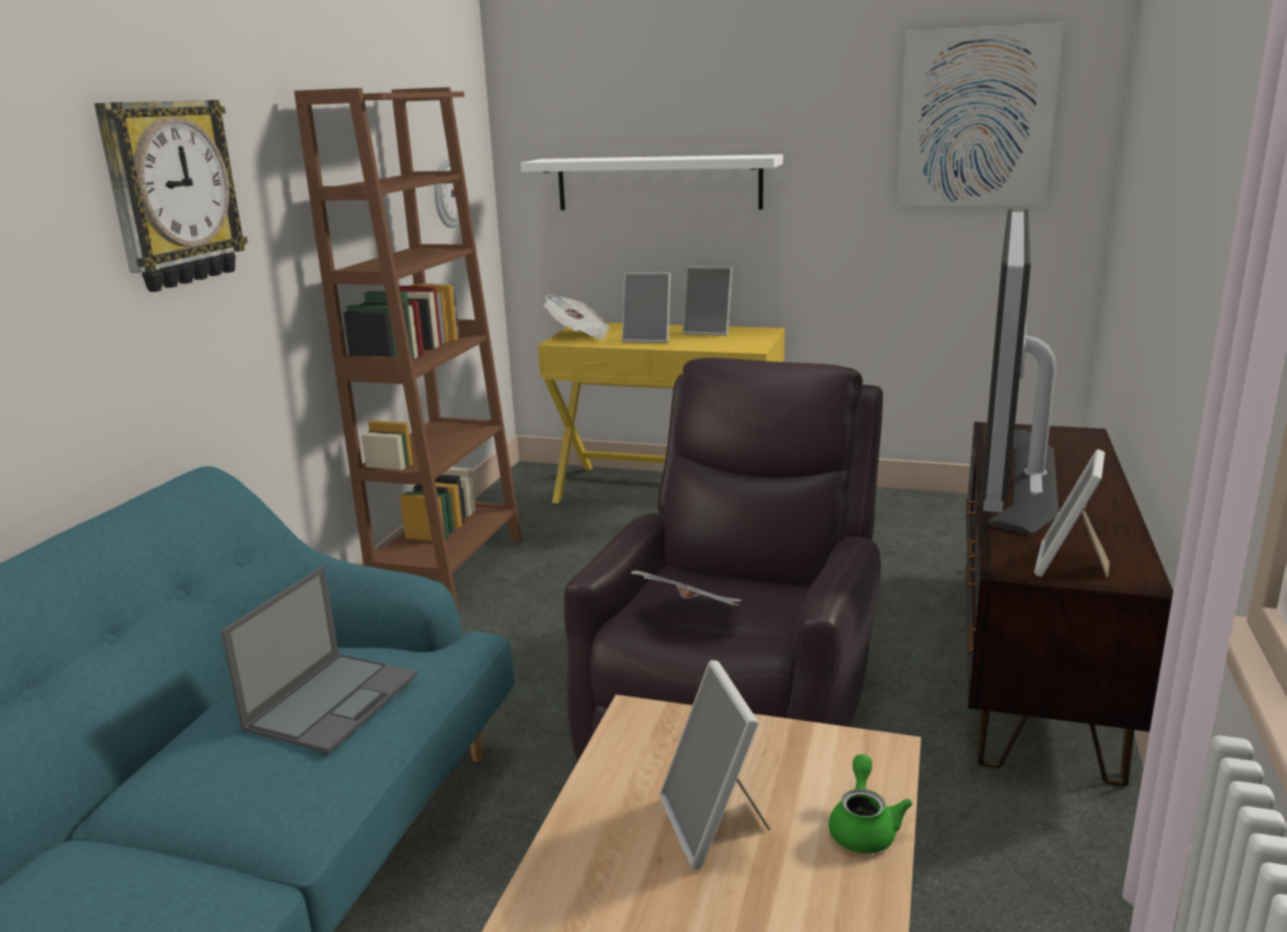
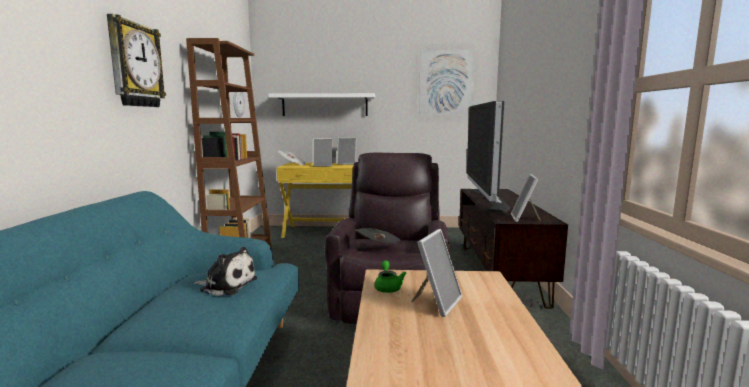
camera: 15 degrees left, 10 degrees down
(333, 700) = (226, 285): laptop -> plush toy
(714, 825) = (436, 302): picture frame -> picture frame turned 120 degrees counterclockwise
(863, 827) = (497, 297): green teapot -> green teapot (388, 287)

